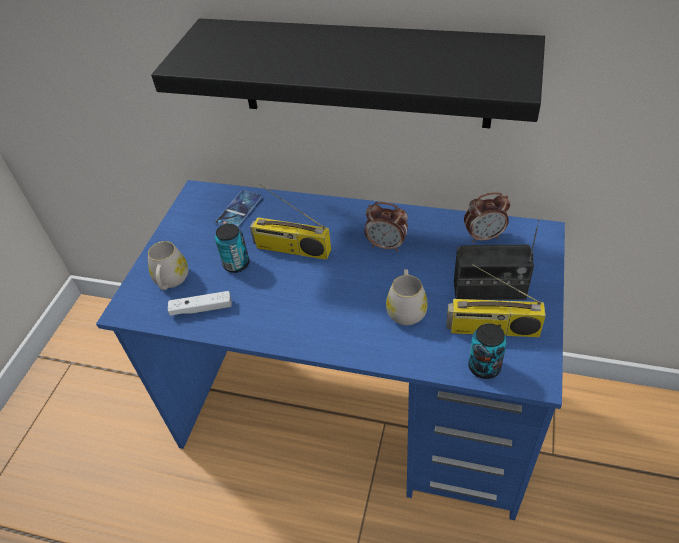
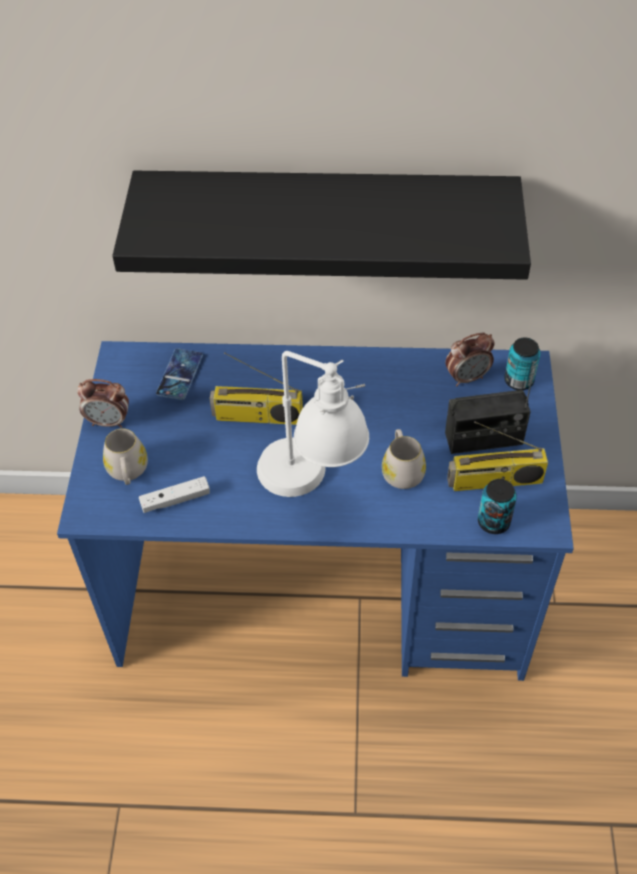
camera: 15 degrees left, 5 degrees up
(236, 264) = (198, 442): can -> can (518, 381)
(322, 312) = (312, 486): none -> white table lamp
(386, 245) = (363, 400): alarm clock -> alarm clock (109, 421)

